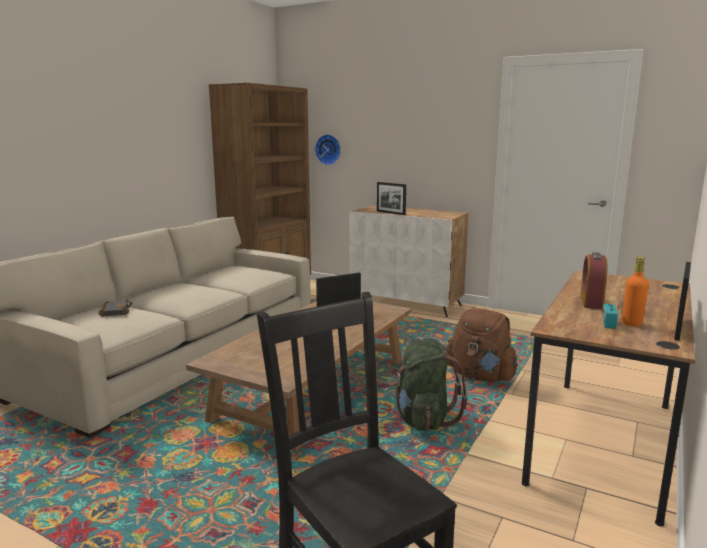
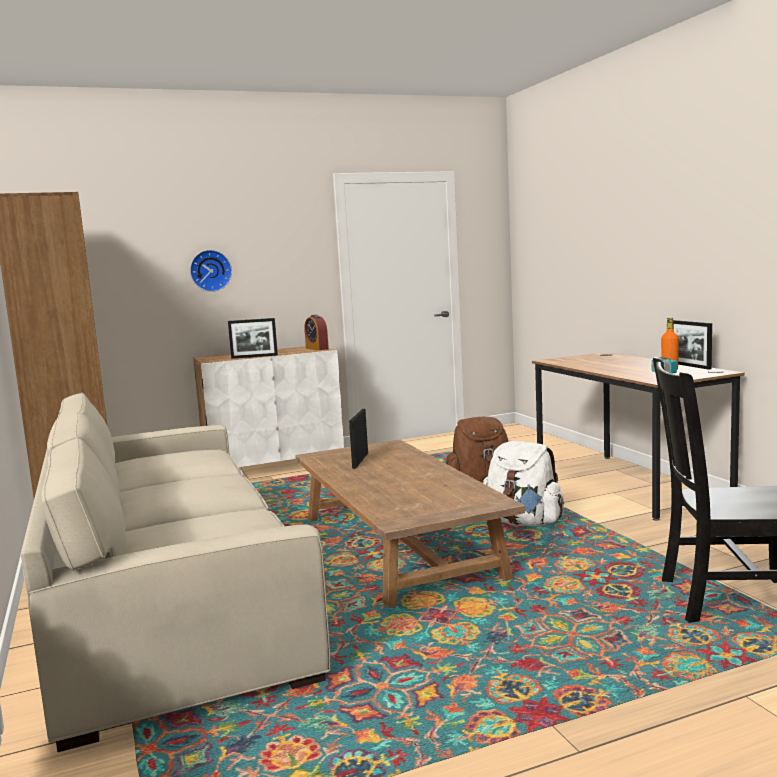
camera: 50 degrees left, 5 degrees down
(114, 311) = (181, 526): black book -> none
(329, 149) = (111, 290): wall clock -> wall clock (210, 270)
(423, 419) = (523, 522): green backpack -> white backpack
(591, 302) = (614, 368): alarm clock -> alarm clock (317, 348)

